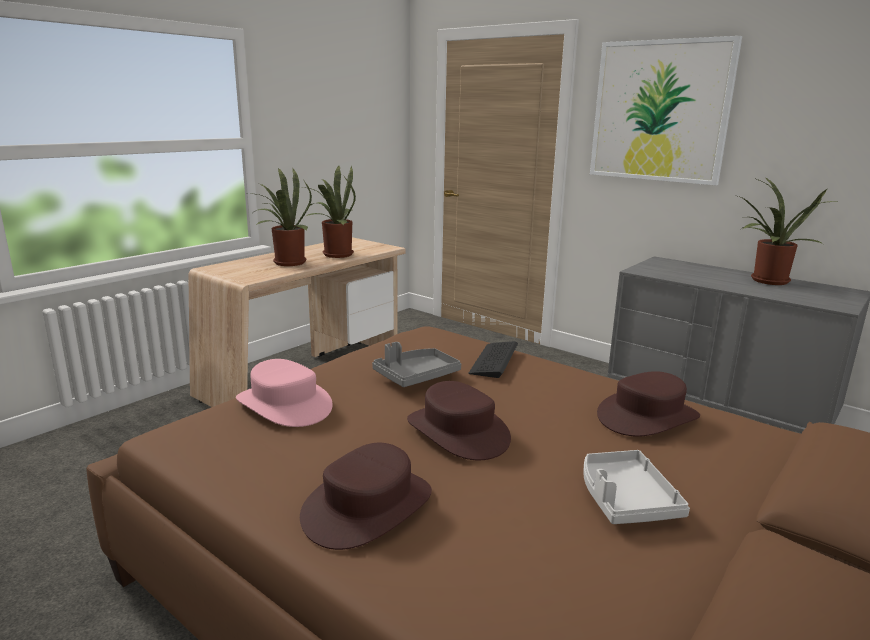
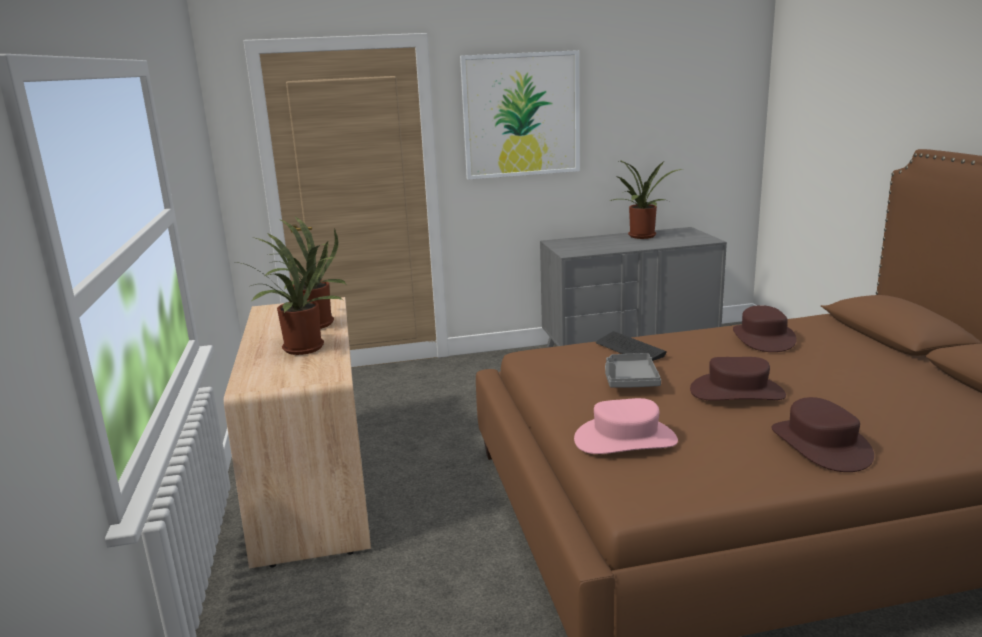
camera: 50 degrees left, 0 degrees up
(625, 499) = (857, 375): grey tray -> none

